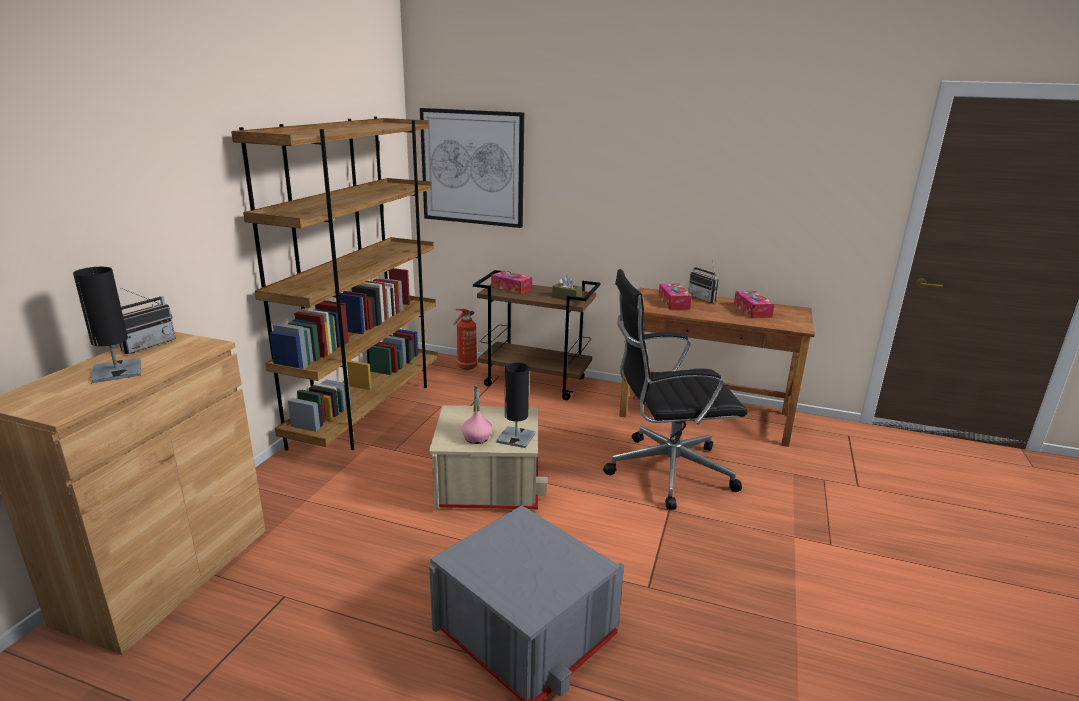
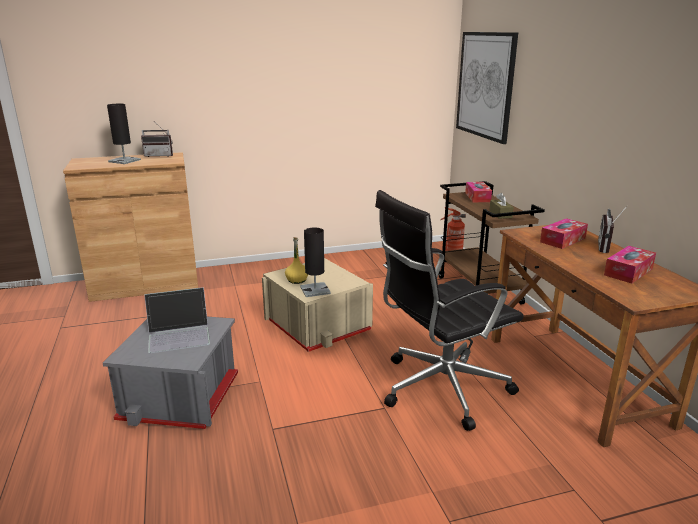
camera: 55 degrees right, 0 degrees up
(368, 410) = (345, 260): brown bookcase -> none
(477, 438) = (297, 280): pink bottle -> yellow bottle
(519, 554) = (179, 334): none -> laptop
(665, 471) = (440, 388): black office chair -> black office chair turned 75 degrees counterclockwise

